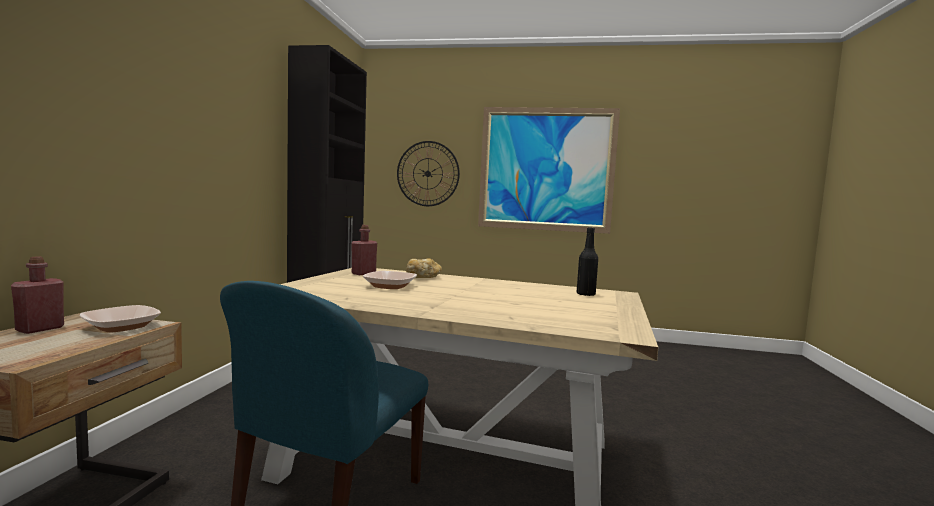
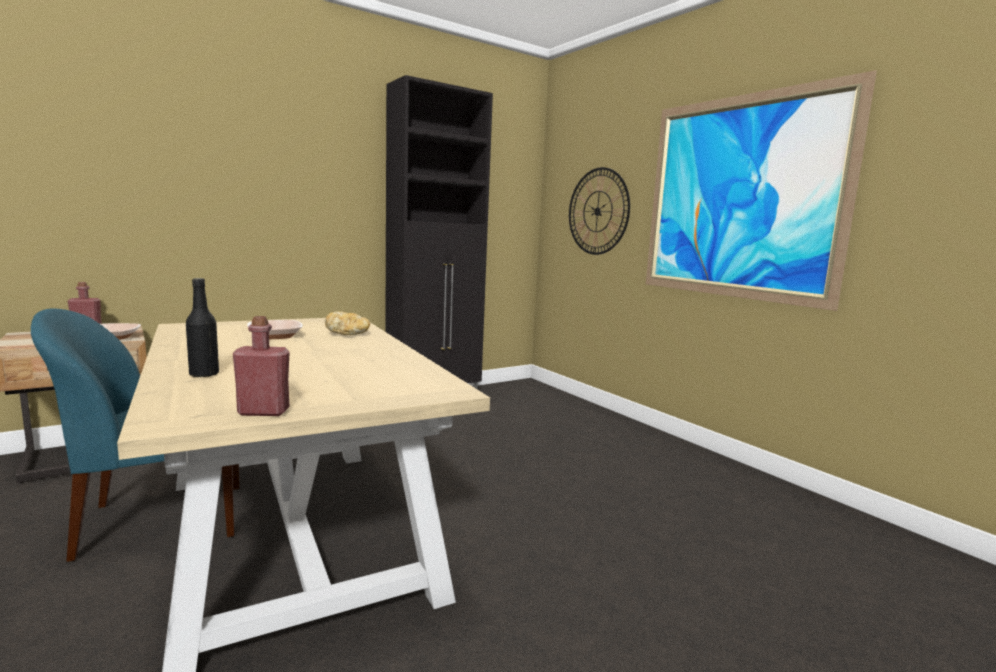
camera: 45 degrees right, 5 degrees up
(363, 273) = (322, 323): red bottle -> red bottle (263, 412)
(585, 294) = (399, 382): black bottle -> black bottle (204, 374)

